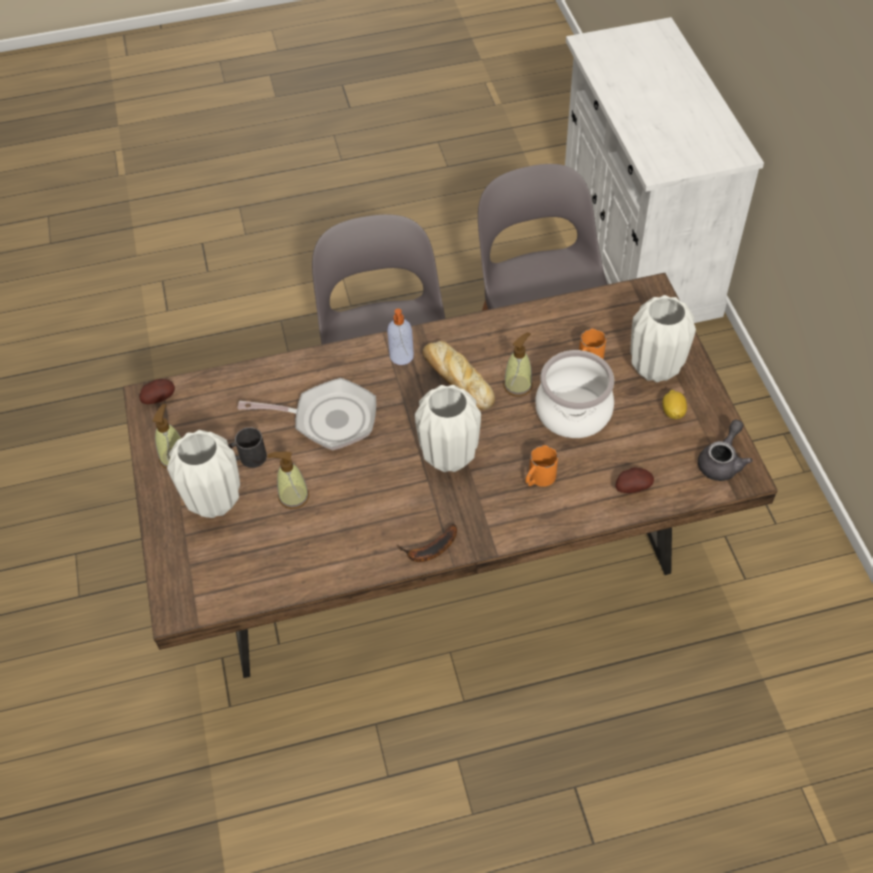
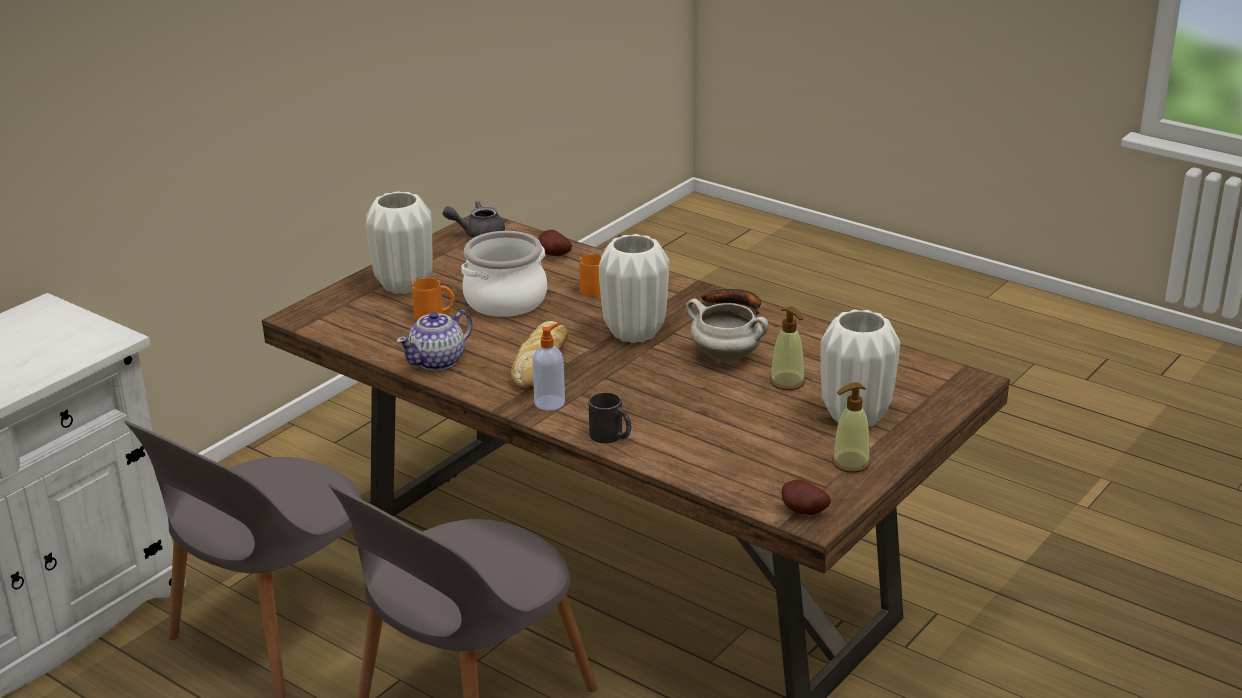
camera: 130 degrees left, 25 degrees down
(247, 458) = (787, 424): black mug -> black mug (611, 436)
(328, 419) = (681, 405): frying pan -> none
(362, 488) = (727, 356): none -> white cooking pot
(513, 330) = (438, 361): none -> teapot
(518, 385) = (508, 334): soap dispenser -> none
(673, 412) = (448, 264): lemon -> none

